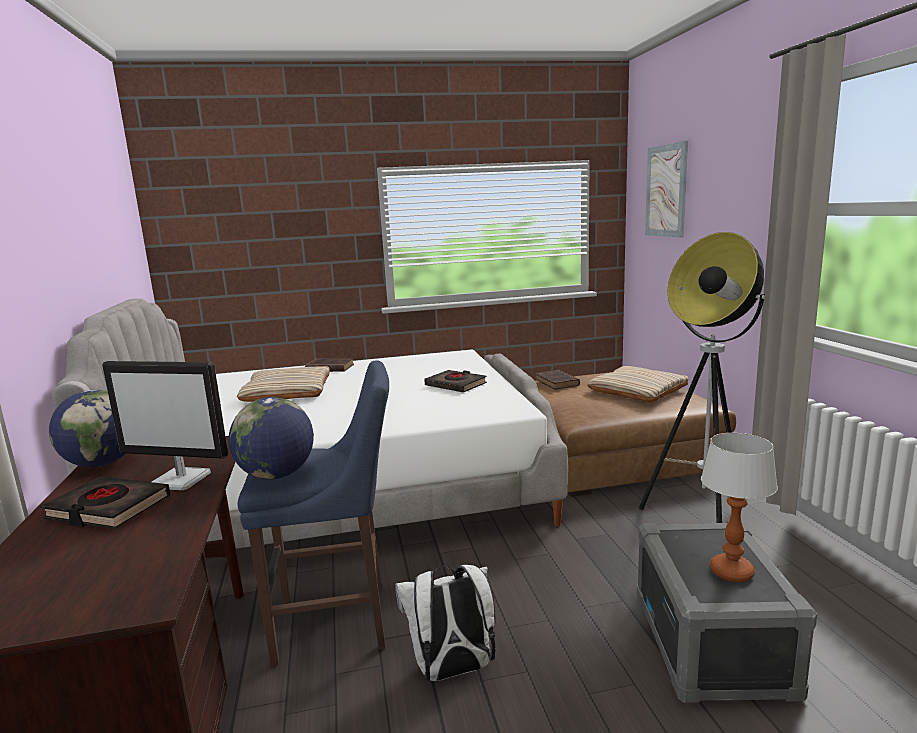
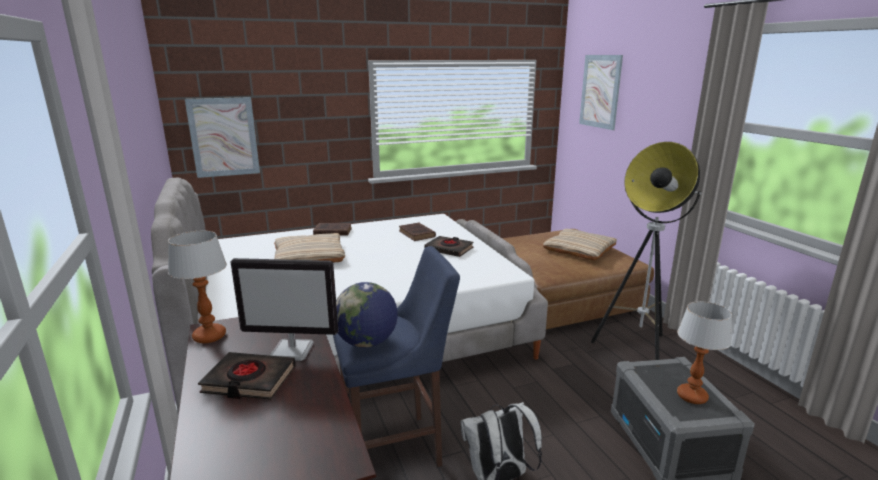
camera: 10 degrees left, 5 degrees up
(102, 463) = (210, 336): globe -> table lamp
(211, 260) = (224, 137): none -> picture
(557, 383) = (515, 242): brown book -> brown book (417, 234)

